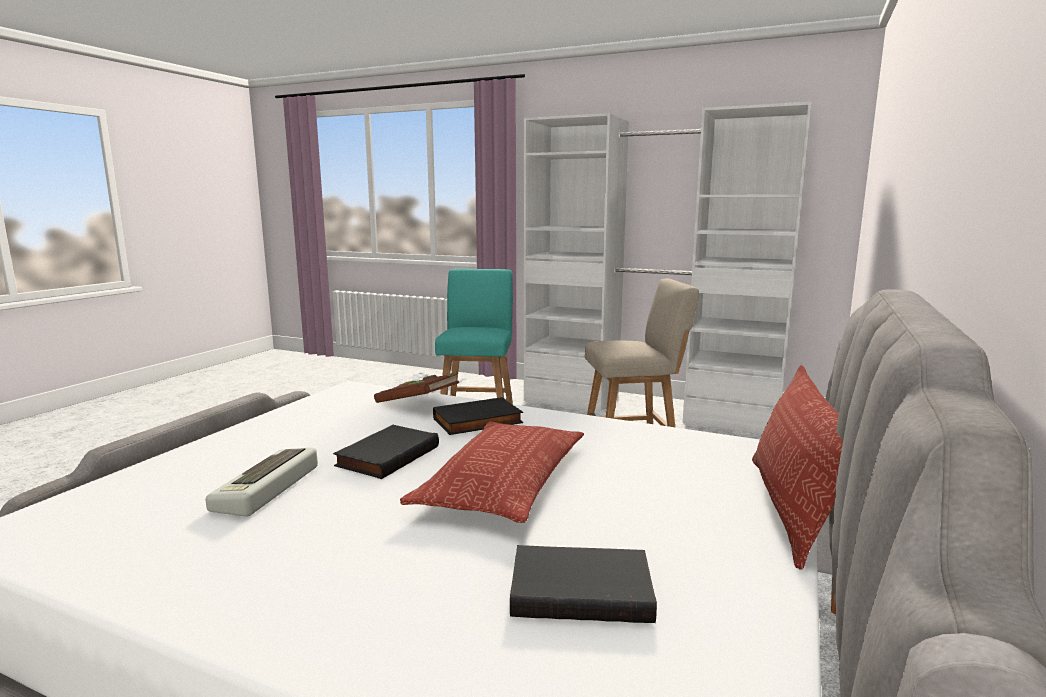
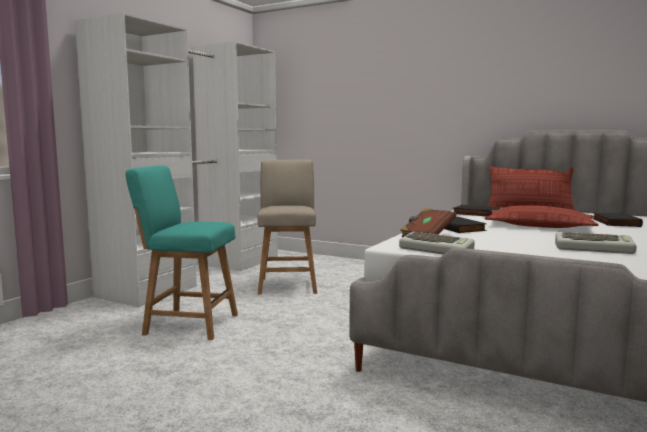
camera: 85 degrees left, 5 degrees down
(319, 403) = (437, 250): none -> keyboard
(387, 455) = (526, 237): black book -> black book (475, 214)

